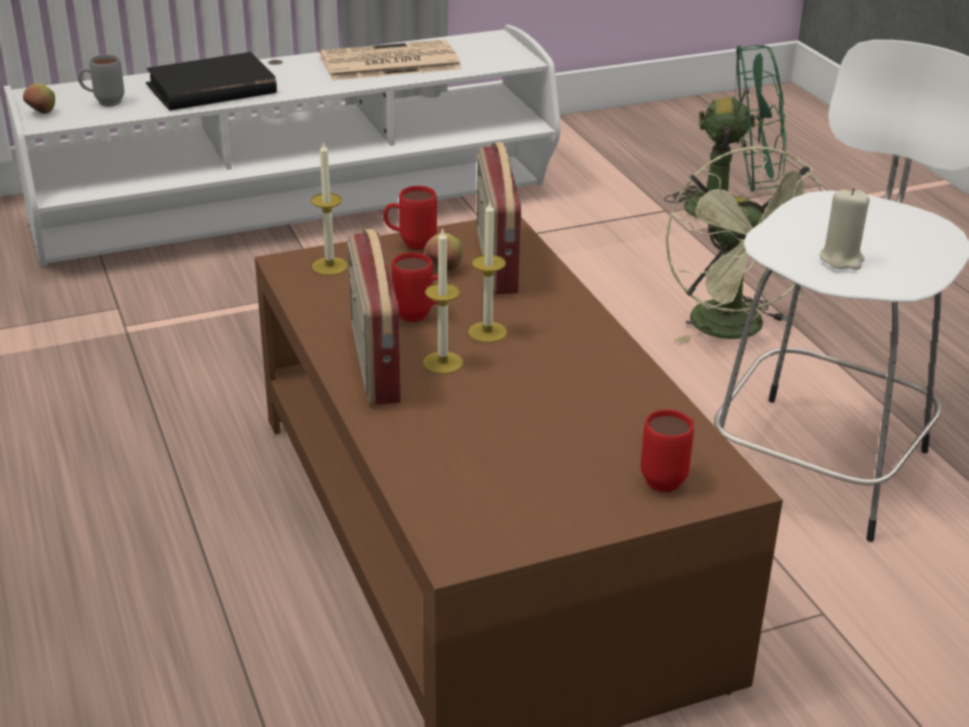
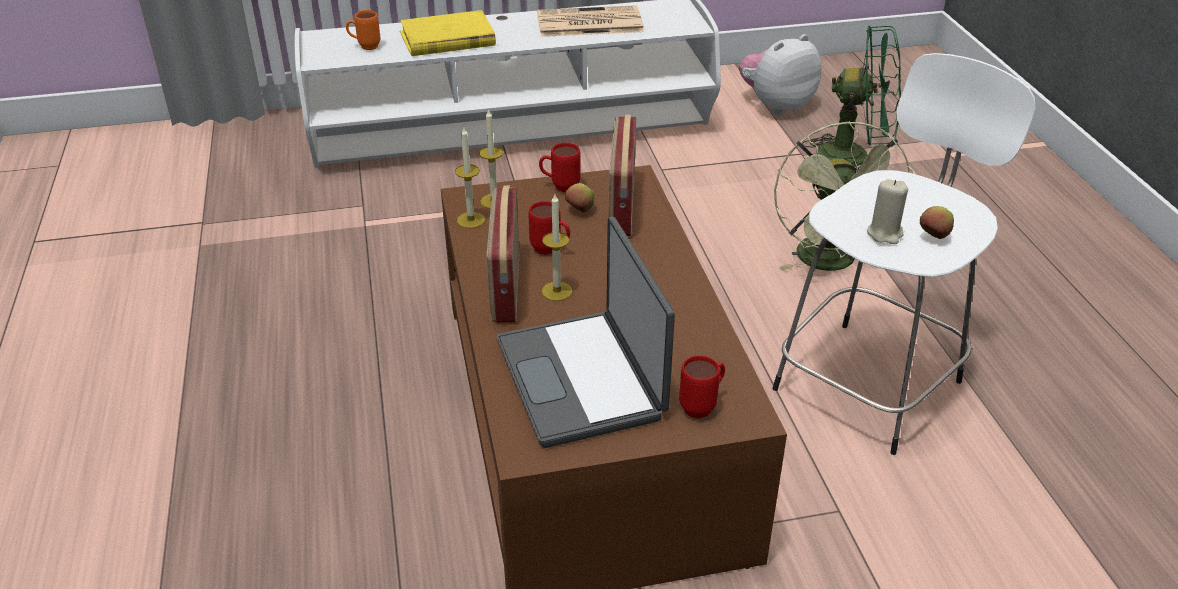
camera: 10 degrees right, 5 degrees up
(41, 113) = (318, 53): apple -> apple (933, 236)
(103, 103) = (365, 47): grey mug -> orange mug
(211, 89) = (447, 39): black book -> yellow book
(487, 332) = (598, 268): candle -> candle (471, 220)
(507, 460) = (583, 379): none -> laptop
(621, 159) = (776, 105): none -> plush toy

